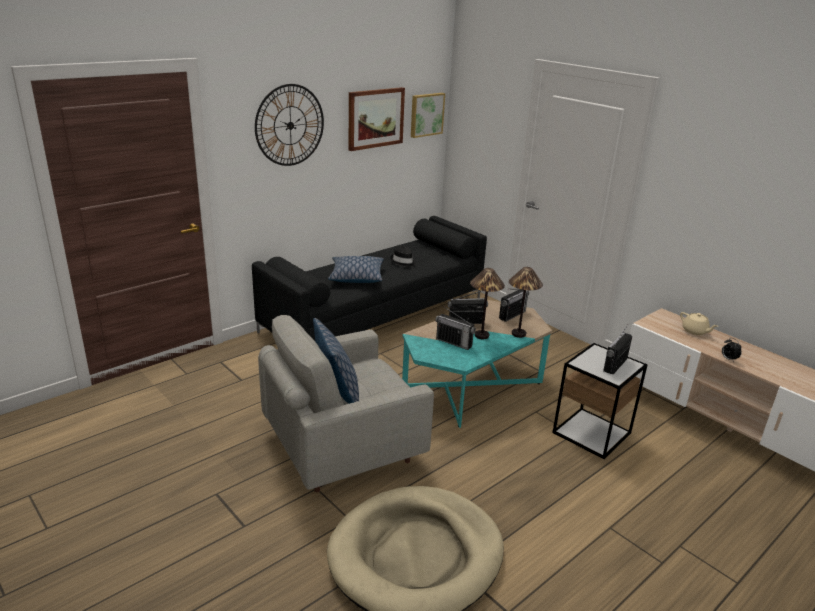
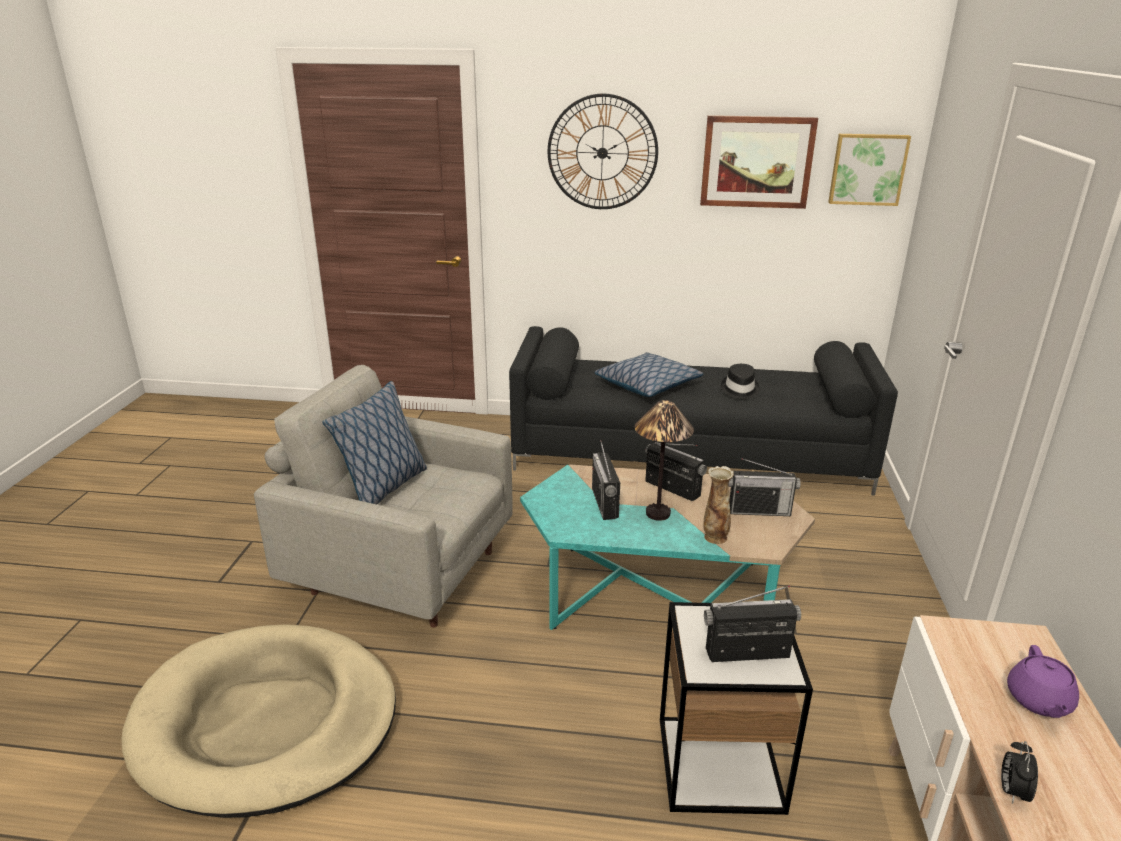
camera: 50 degrees right, 0 degrees up
(518, 334) = (714, 537): table lamp -> vase
(695, 331) = (1038, 701): beige teapot -> purple teapot

